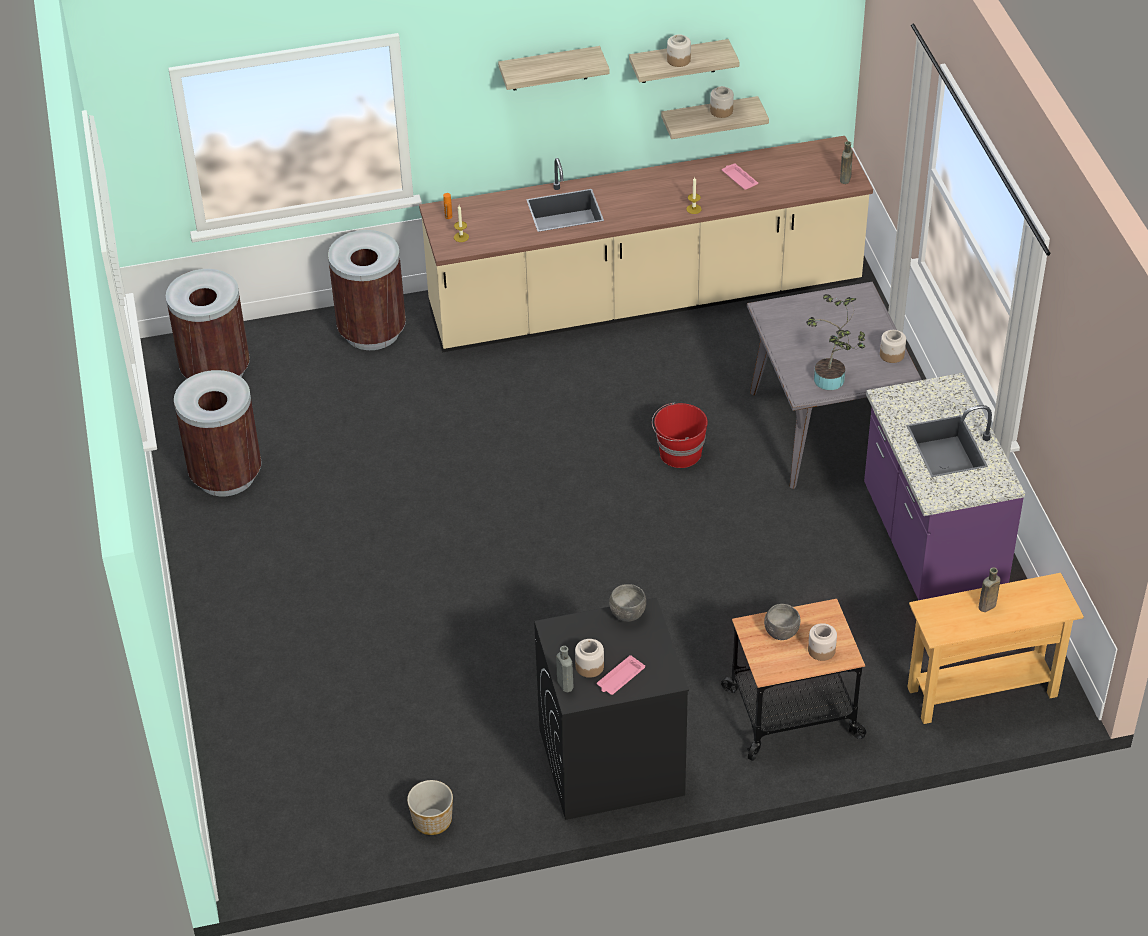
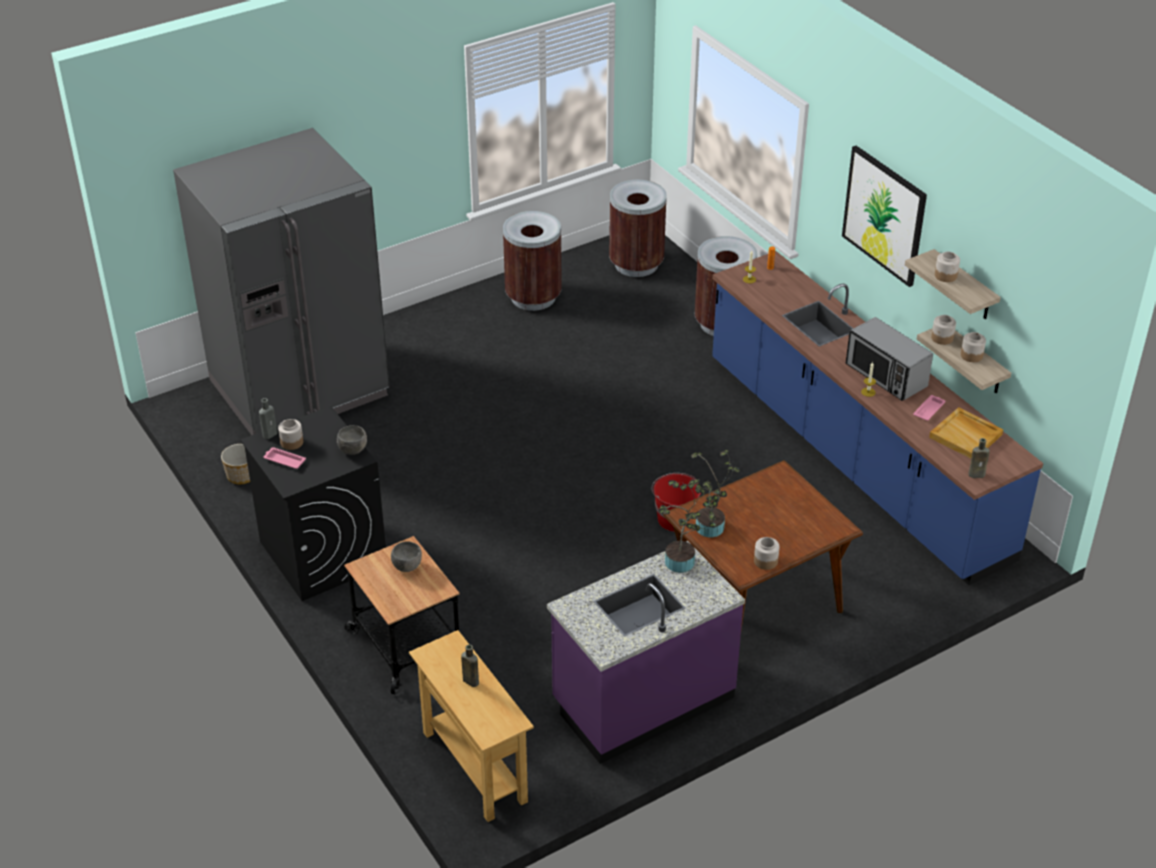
camera: 70 degrees right, 5 degrees down
(286, 734) = (299, 389): none -> grey fridge
(549, 68) = (884, 215): shelf -> picture
(645, 300) = (853, 458): beige counter -> blue counter
(674, 190) = (886, 376): none -> microwave
(787, 168) = (966, 436): none -> beige tray
(822, 650) = (396, 594): jar -> jar (942, 338)
(826, 428) = (755, 603): grey dining table -> brown dining table
(897, 400) = (683, 562): none -> potted plant

